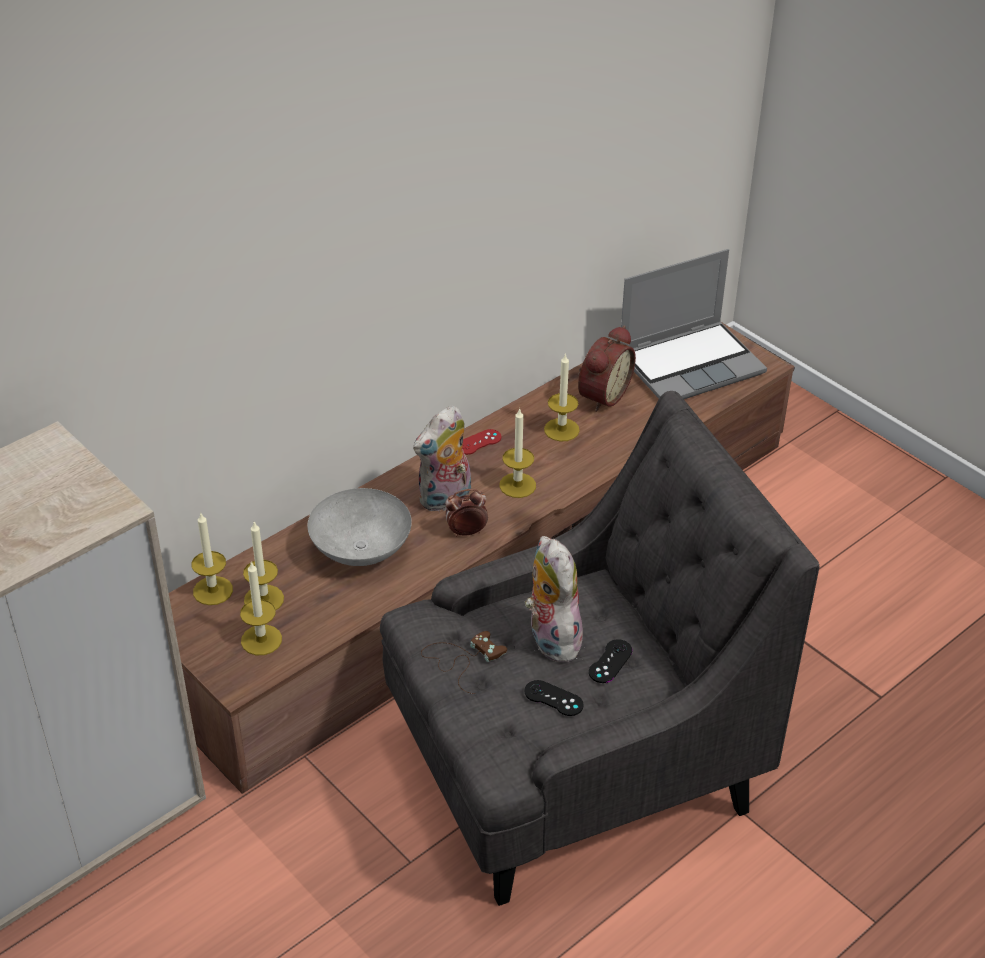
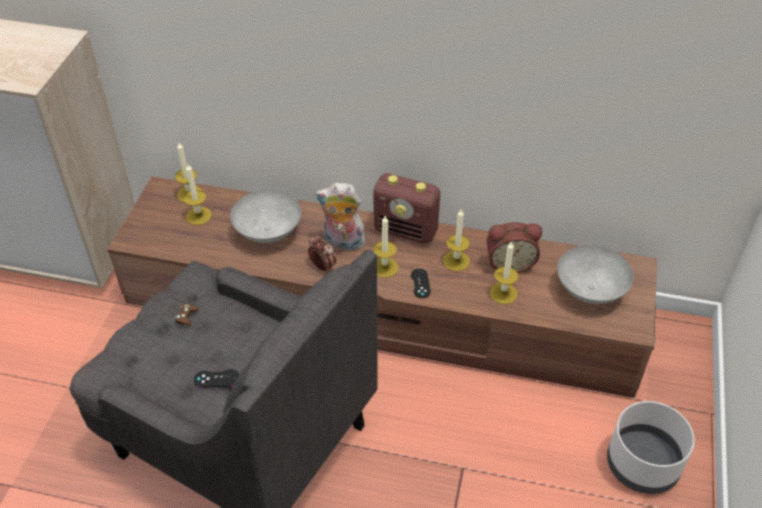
camera: 55 degrees right, 5 degrees up
(261, 640) = (167, 231): candle -> candle (503, 293)
(478, 442) = (406, 230): red game controller -> radio
(550, 638) = (218, 340): plush toy -> none
(553, 698) = (166, 367): black game controller -> black game controller (420, 283)
(691, 364) = (591, 290): laptop -> grey bowl
(857, 486) = (642, 465): none -> grey planter

